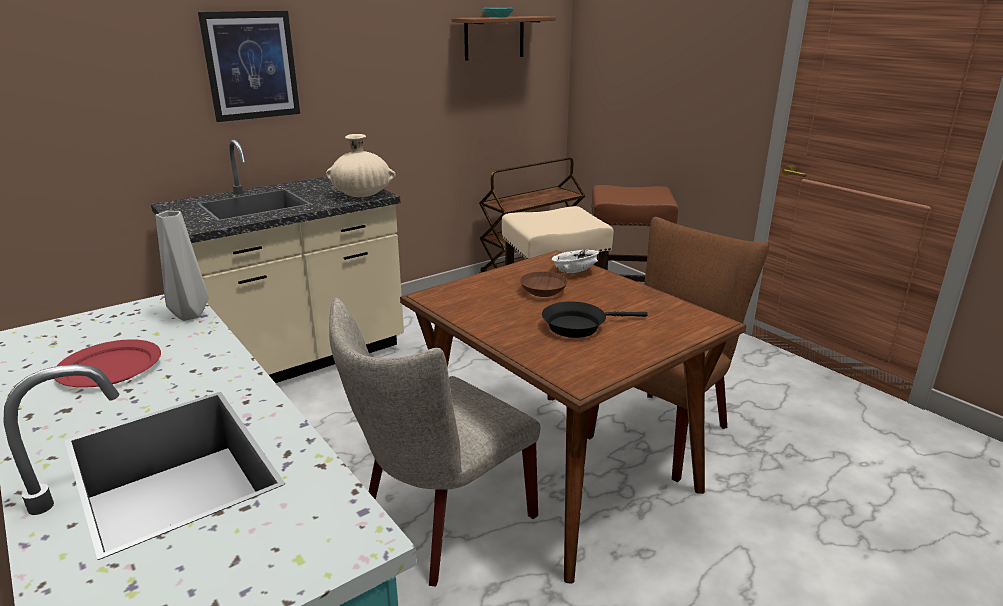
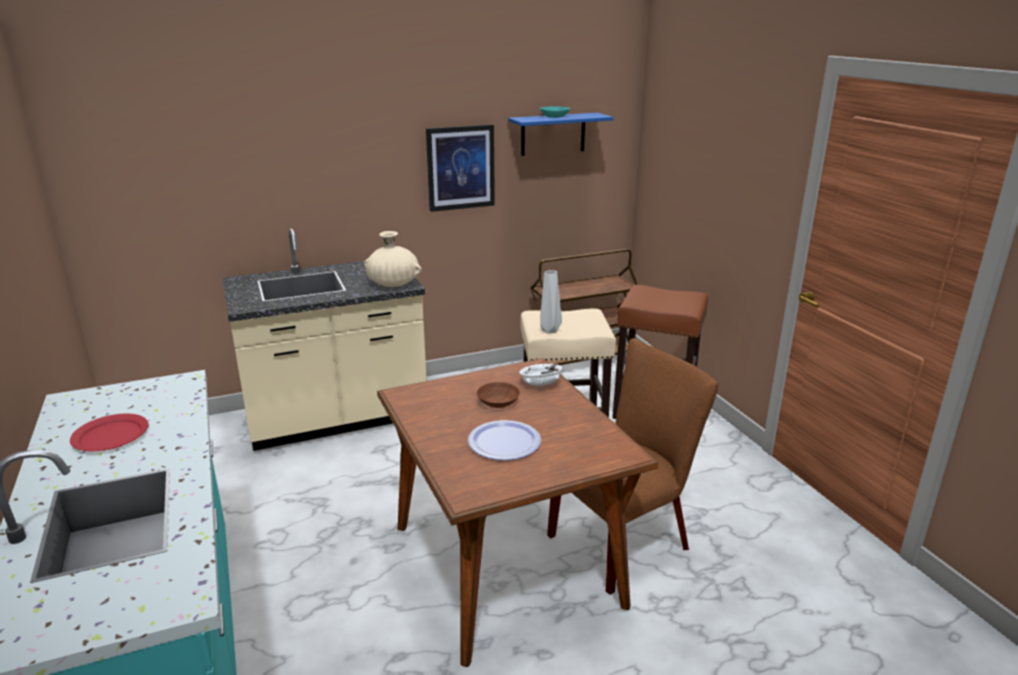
camera: 15 degrees right, 0 degrees up
(192, 315) = (188, 396): grey vase -> grey vase (550, 330)
(251, 65) = (314, 164): picture -> picture (460, 167)
(439, 525) = (383, 593): beige chair -> none
(494, 38) = (553, 134): brown shelf -> blue shelf
(579, 326) = (504, 442): black frying pan -> plate

